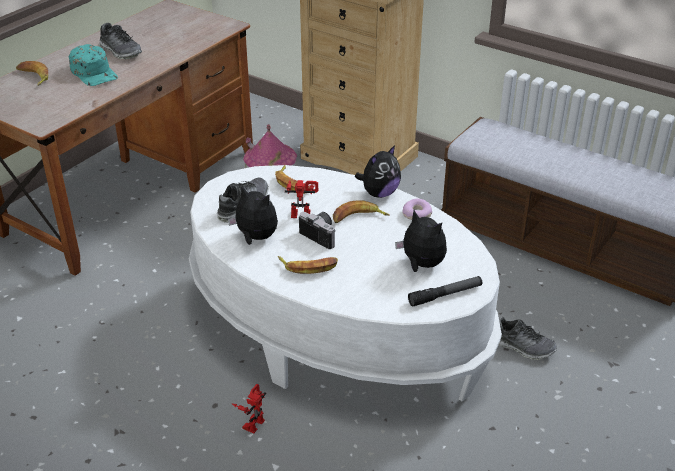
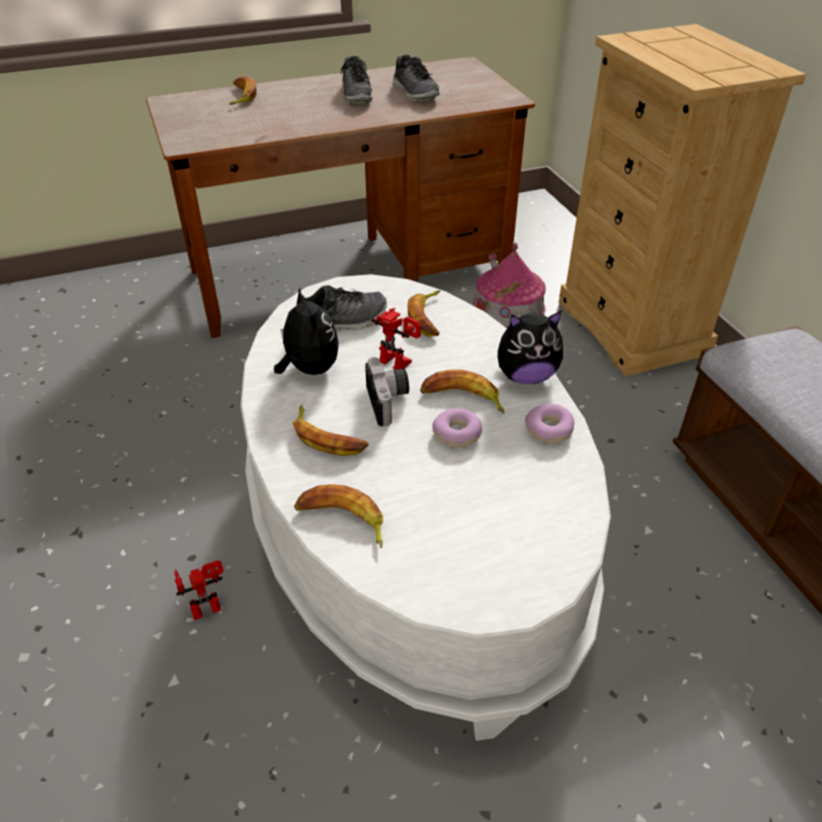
camera: 35 degrees right, 5 degrees up
(94, 73) = (302, 108): turquoise cap -> none
(361, 299) = (342, 520): none -> banana
(374, 235) = (457, 434): none -> donut
(421, 265) = (478, 511): plush toy -> none
(445, 295) = (465, 580): flashlight -> none
(521, 346) = (641, 704): shoe -> shoe (415, 92)

